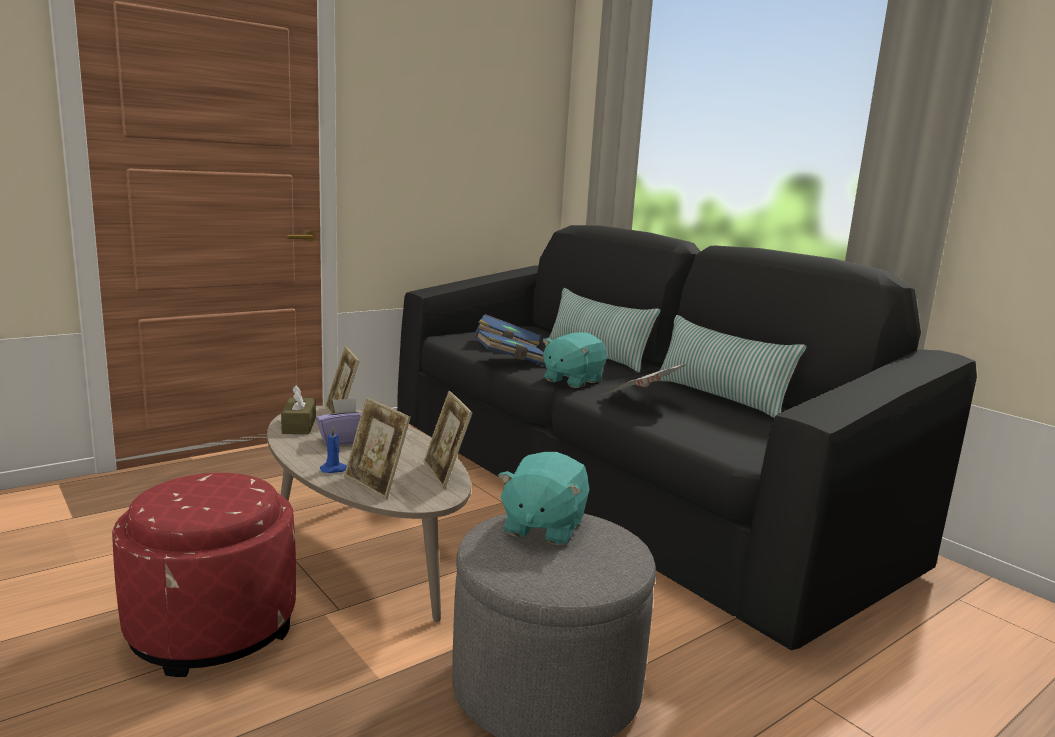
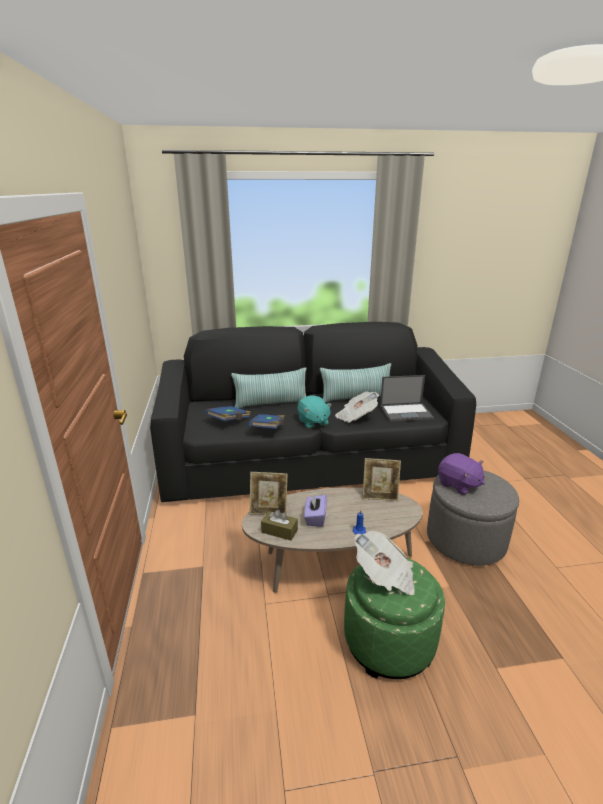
camera: 60 degrees left, 10 degrees up
(212, 485) = (384, 575): none -> newspaper
(213, 627) = (389, 641): red ottoman -> green ottoman
(376, 484) = (385, 520): picture frame -> none
(543, 527) = (458, 485): turquoise plush toy -> purple plush toy
(729, 433) = (406, 412): none -> laptop

